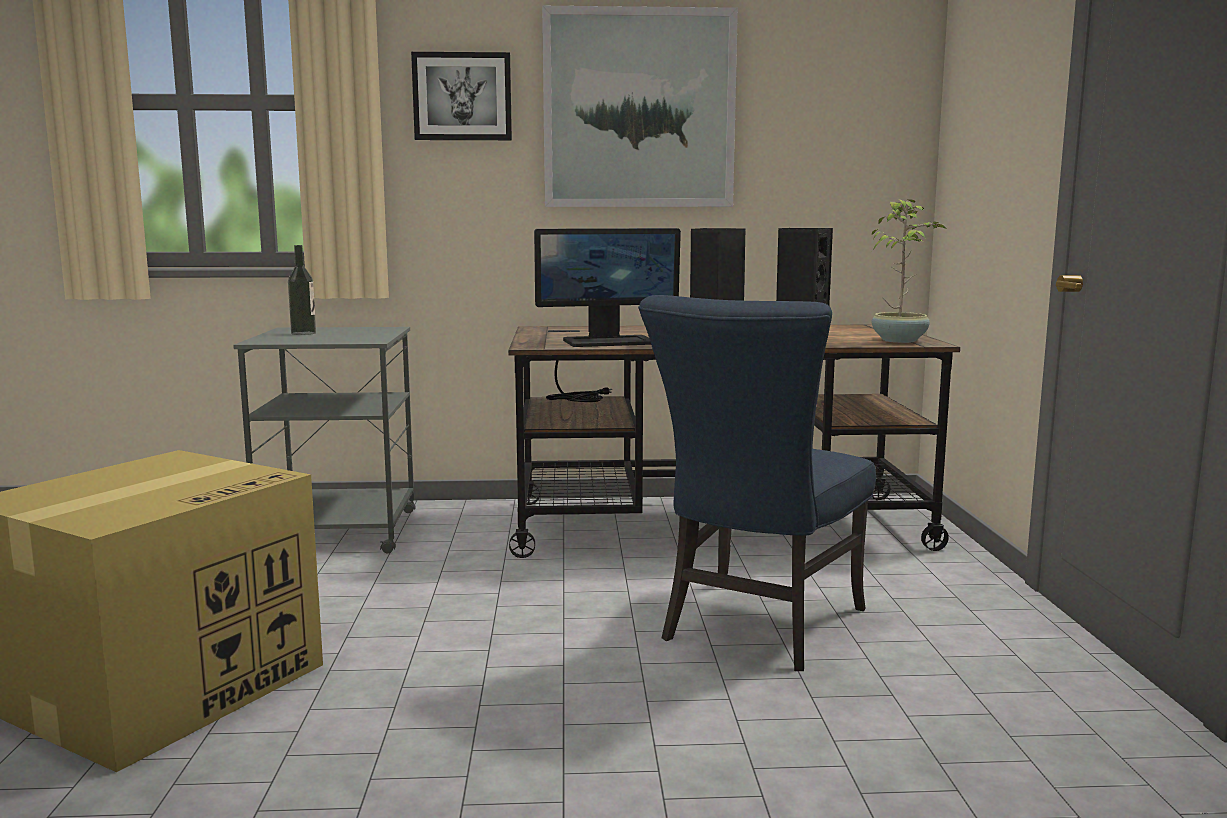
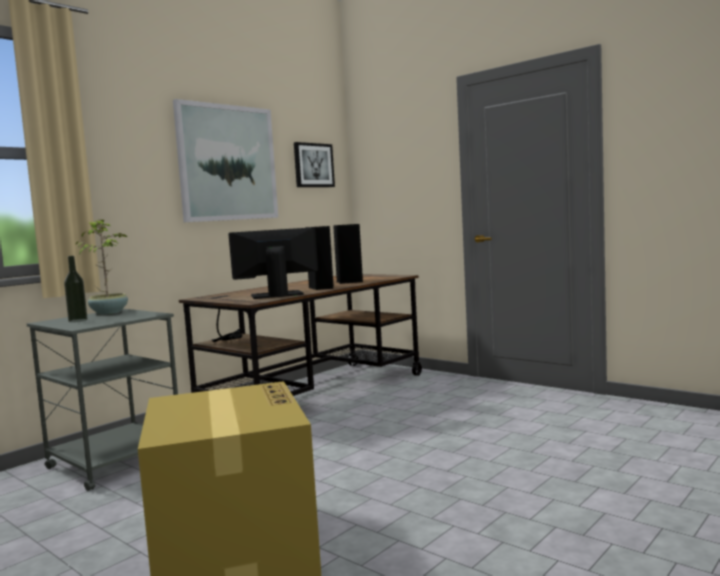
camera: 45 degrees left, 5 degrees down
(462, 97) = (130, 152): picture -> picture (313, 165)
(609, 341) = (276, 295): monitor -> monitor turned 135 degrees counterclockwise
(756, 627) = (426, 418): blue chair -> none
(900, 340) = (387, 276): potted plant -> potted plant (109, 312)

